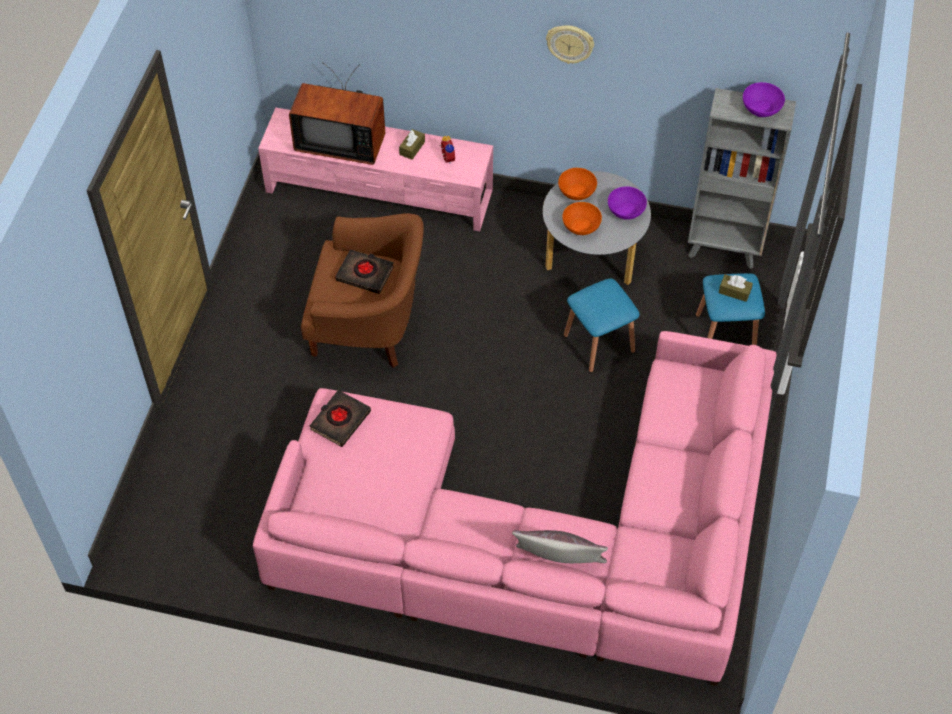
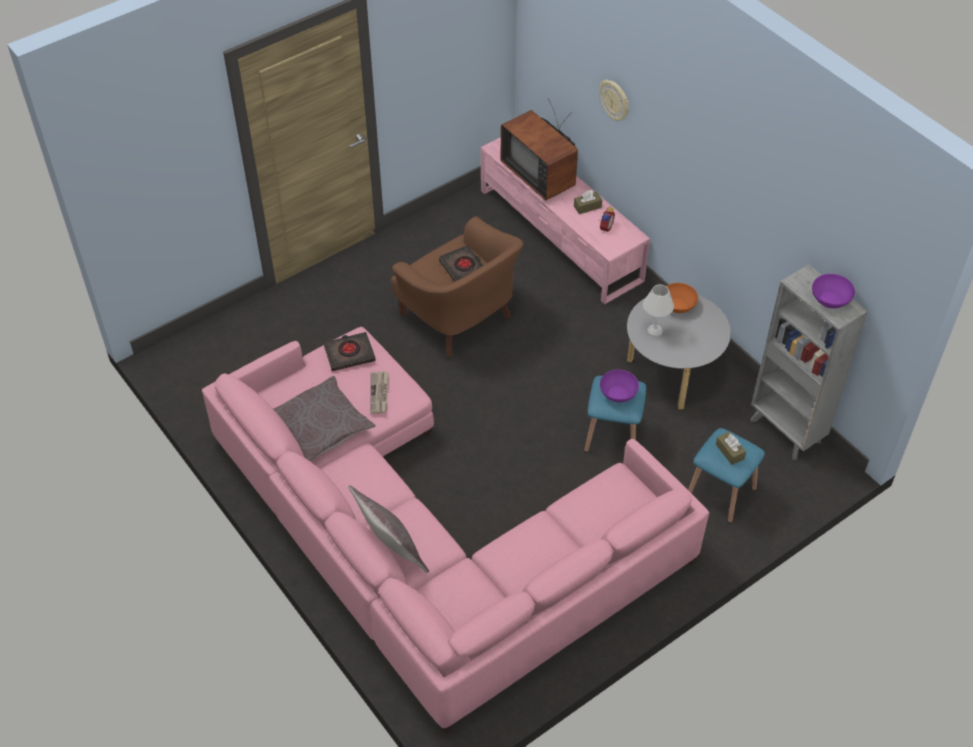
camera: 40 degrees right, 5 degrees down
(385, 503) = (321, 426): none -> grey pillow
(405, 438) = (380, 394): none -> newspaper
(570, 43) = (714, 165): wall clock -> wall clock (615, 100)
(581, 226) = (655, 331): orange bowl -> white table lamp
(626, 211) = (702, 341): purple bowl -> purple bowl (618, 394)

